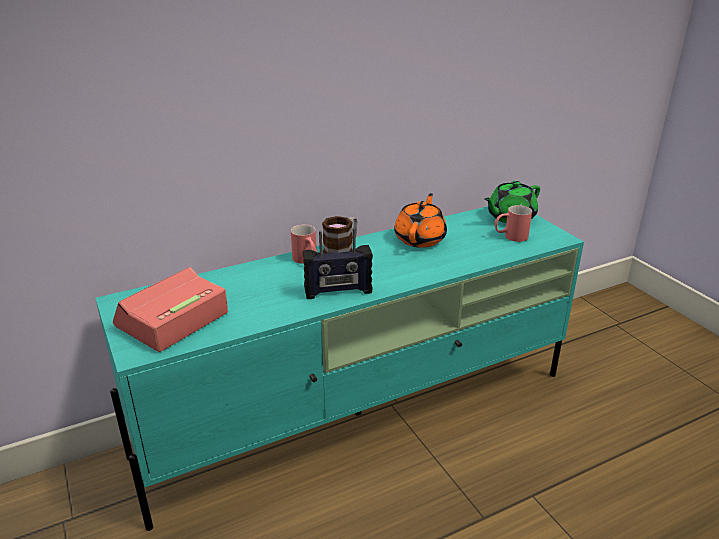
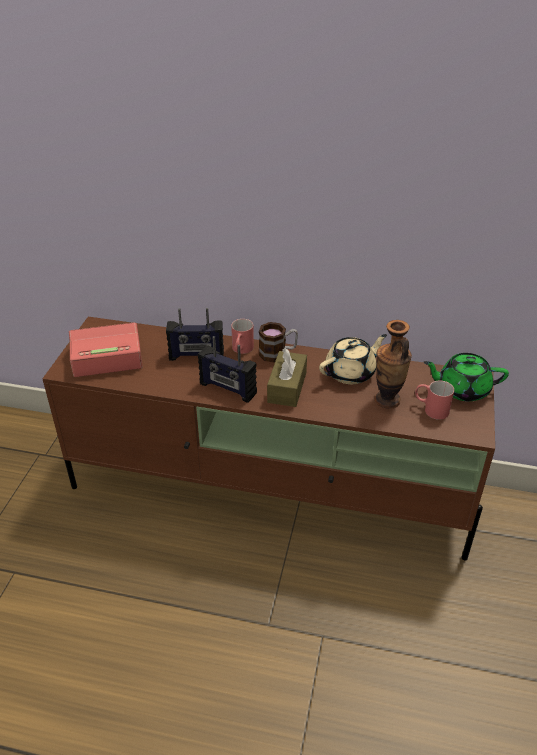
camera: 40 degrees right, 10 degrees up
(269, 281) = (196, 356): none -> radio
(361, 413) = (271, 492): turquoise tv stand -> brown tv stand
(387, 269) = (287, 387): none -> brown tissue box
(420, 239) = (351, 372): orange teapot -> beige teapot
(474, 244) = (387, 400): none -> vase

